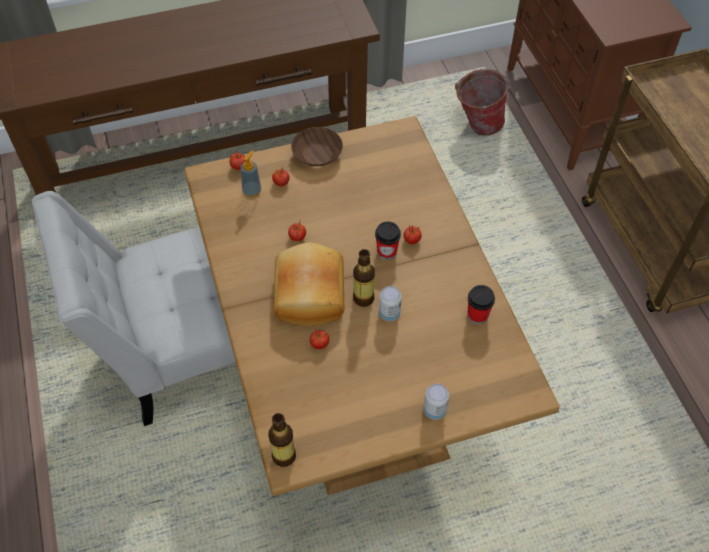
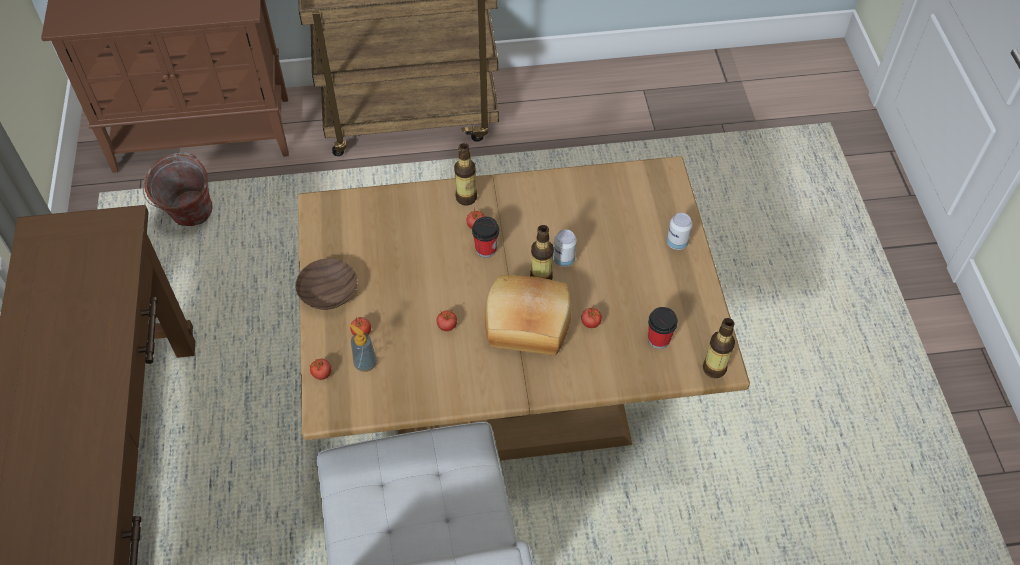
camera: 80 degrees left, 0 degrees up
(443, 228) = (466, 198): none -> bottle
(477, 315) = (578, 191): cup -> cup (659, 339)

